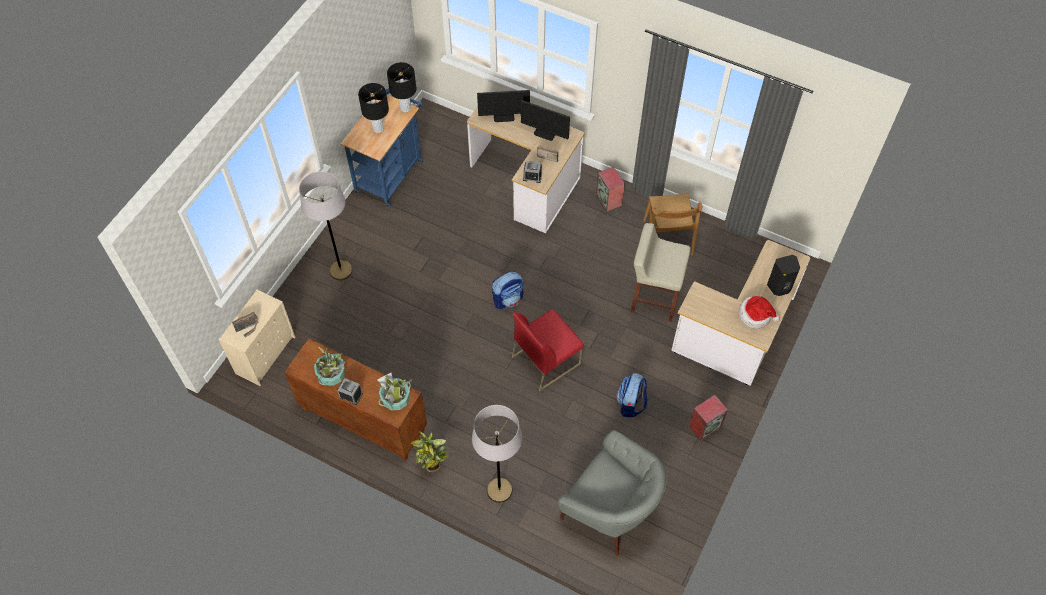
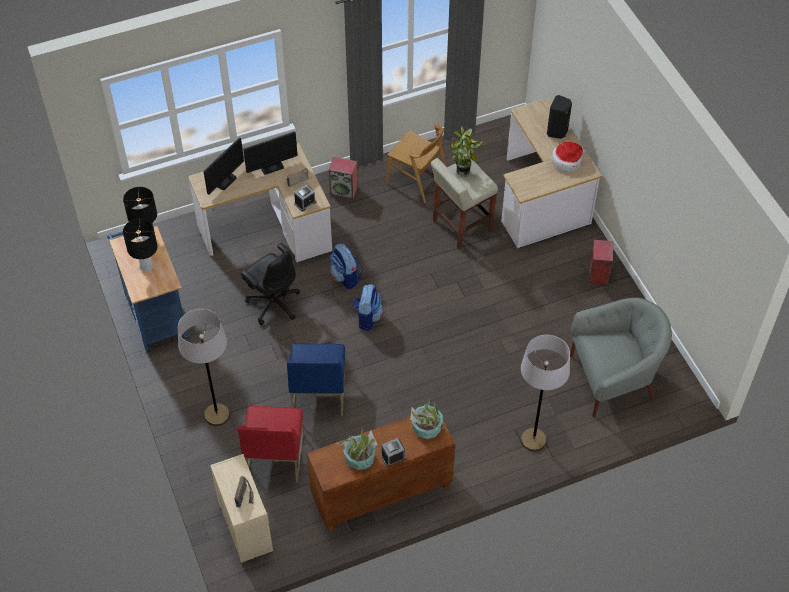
camera: 50 degrees left, 5 degrees down
(414, 316) = (318, 391): none -> blue chair
(433, 467) = (472, 472): potted plant -> potted plant (464, 172)
(465, 233) = (273, 303): none -> black office chair
(546, 360) = (448, 331): red chair -> red chair (274, 455)
(631, 404) = (537, 305): backpack -> backpack (346, 277)

